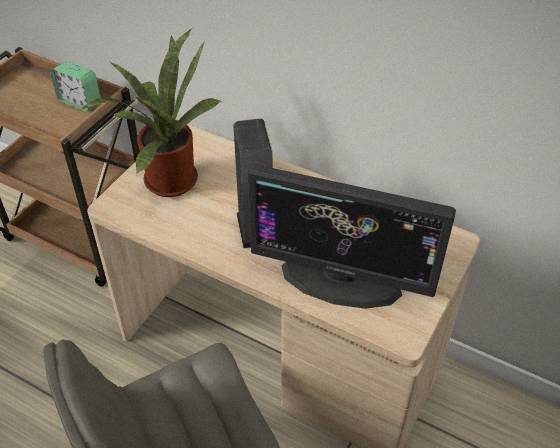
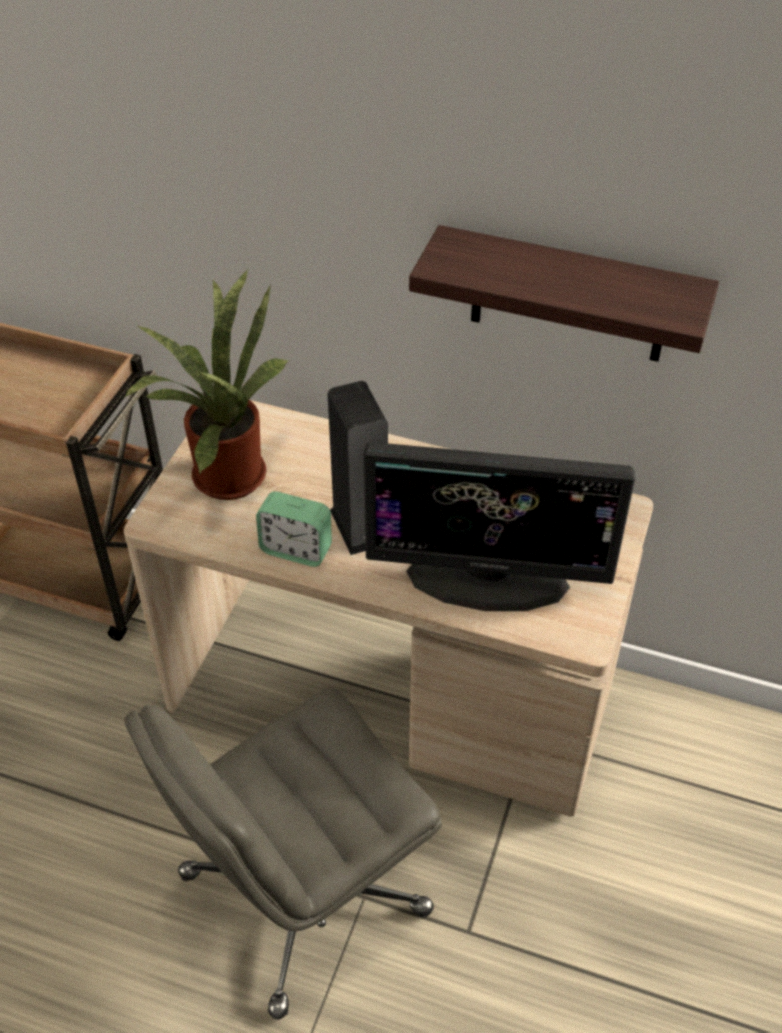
camera: 10 degrees left, 0 degrees up
(79, 101) = (71, 381): alarm clock -> alarm clock (296, 549)
(427, 71) = (569, 296): none -> shelf

